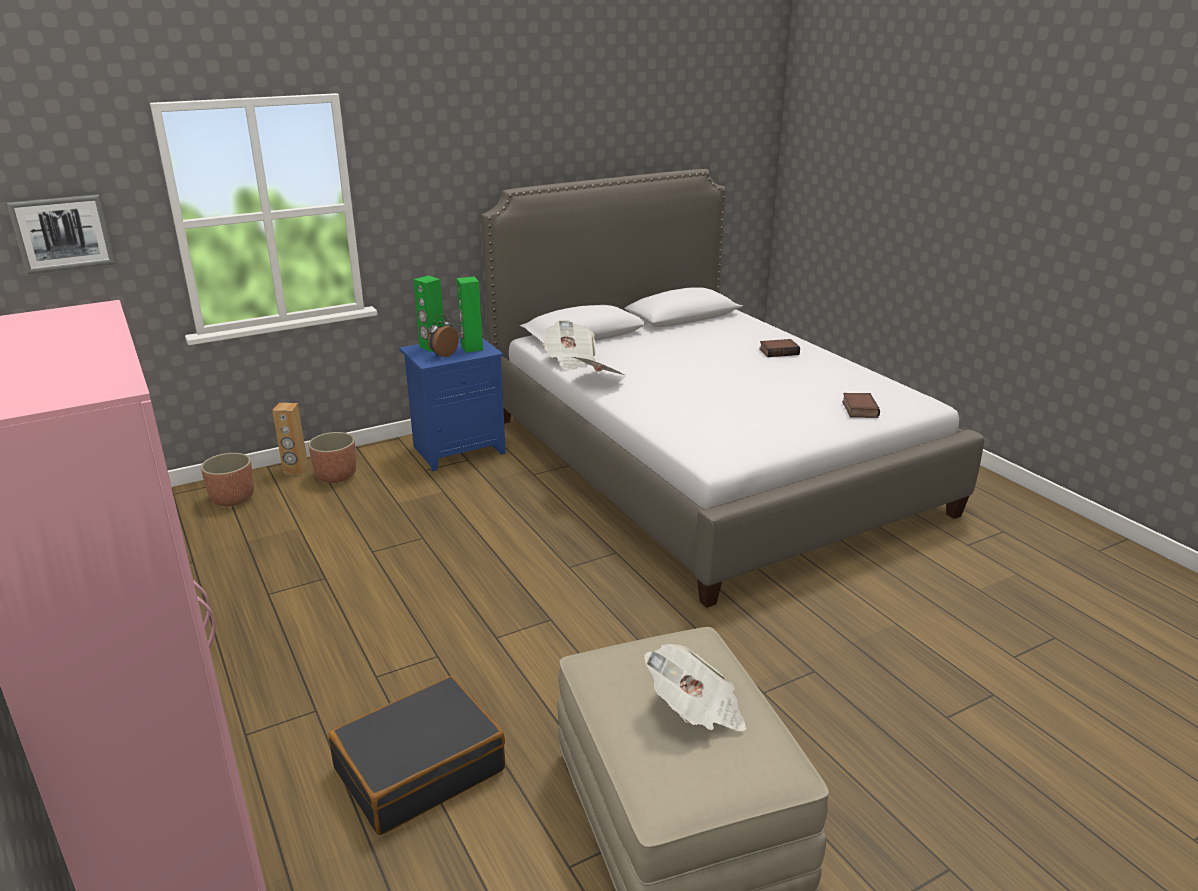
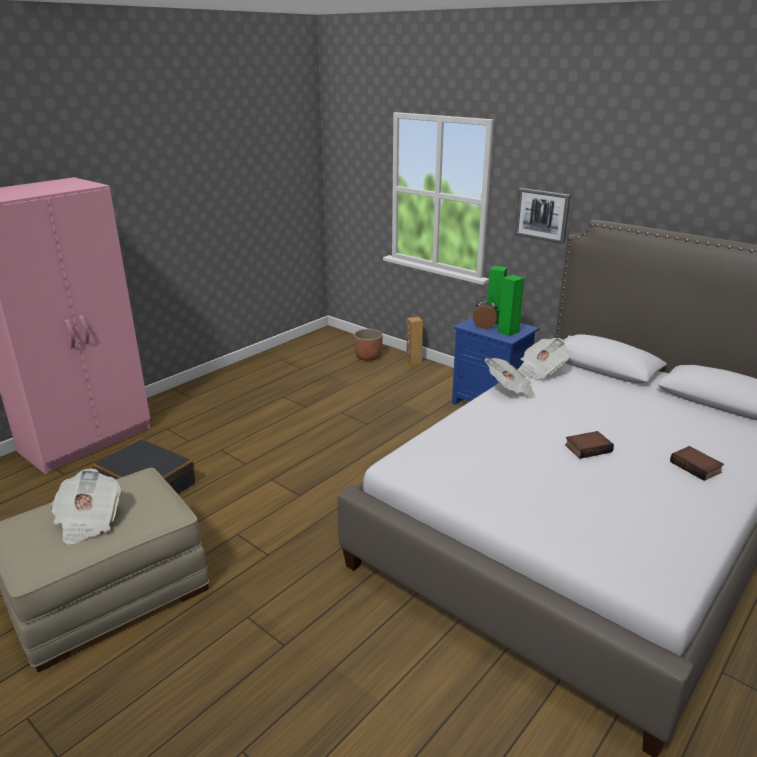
camera: 70 degrees right, 0 degrees up
(62, 233) = (349, 179): picture -> picture (542, 215)
(336, 476) = (417, 375): planter -> none
(858, 409) = (586, 535): book -> book (588, 448)

